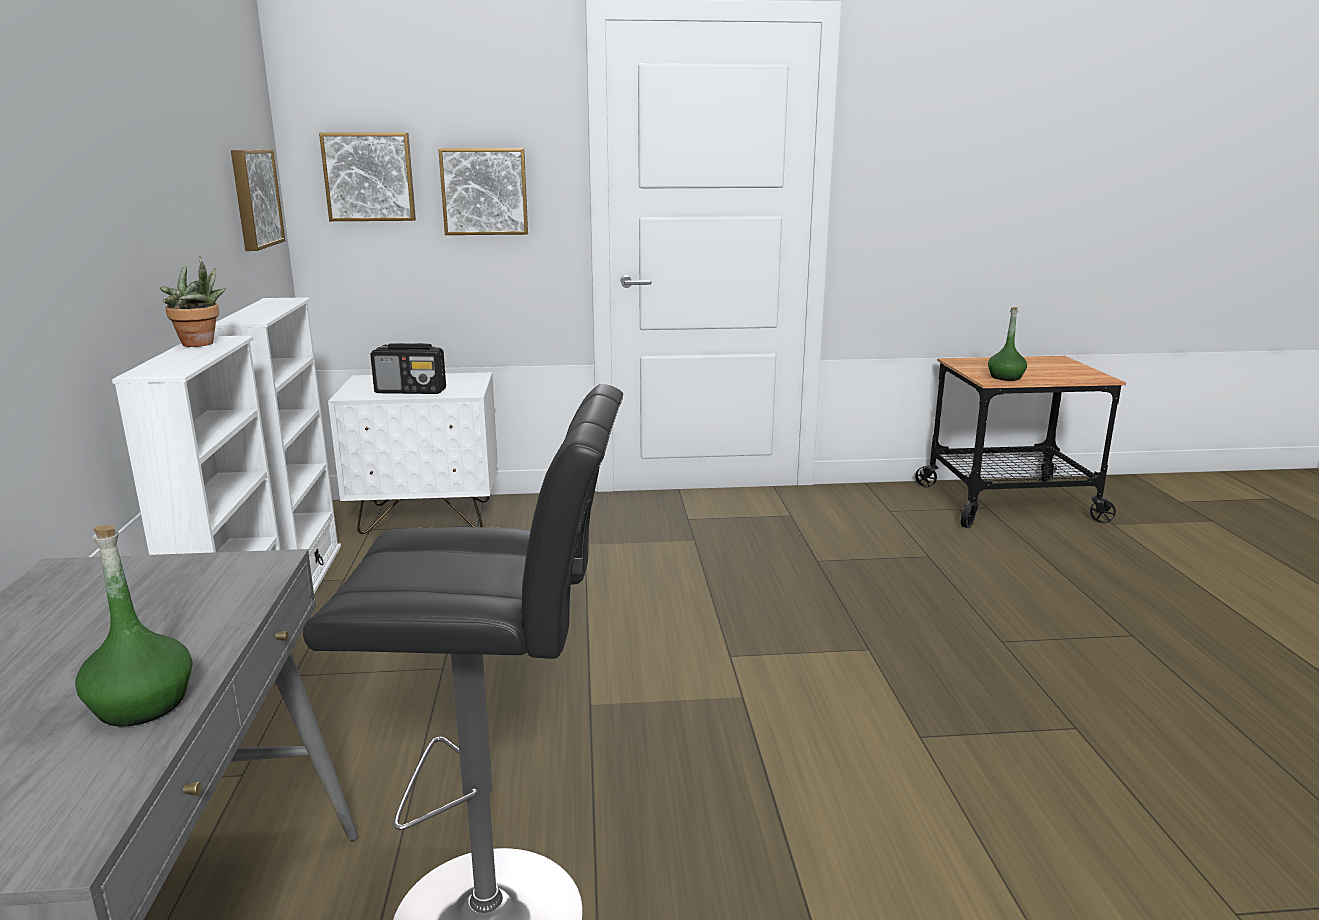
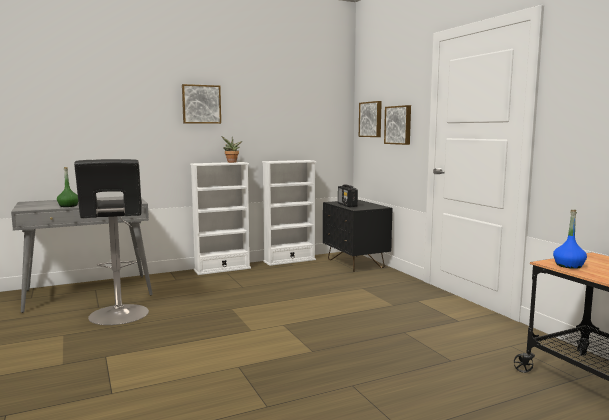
camera: 70 degrees right, 10 degrees down
(254, 198) = (320, 125): picture -> picture (201, 104)
(427, 517) = (355, 264): white nightstand -> black nightstand
(1005, 377) = (568, 265): green bottle -> blue bottle

